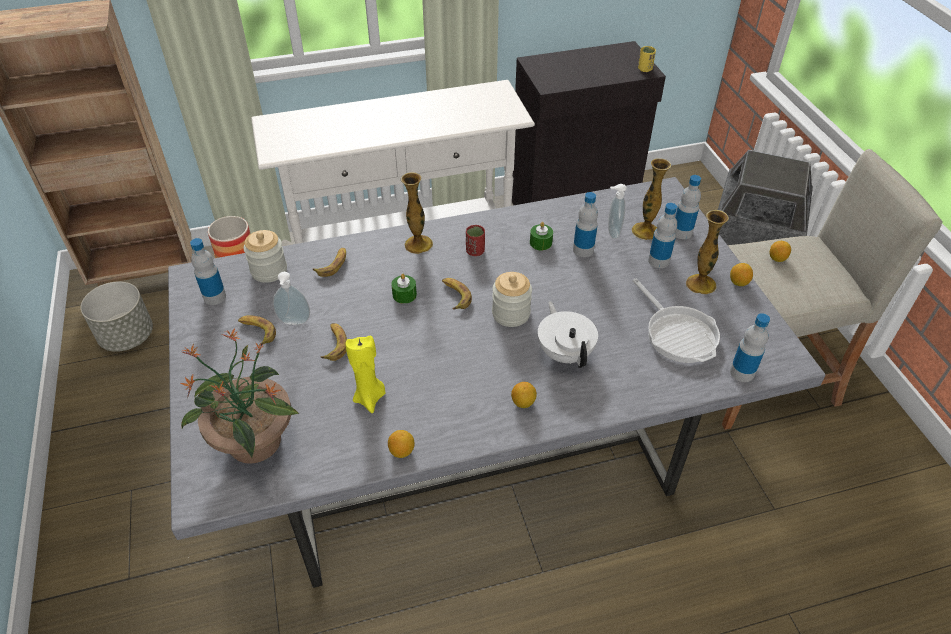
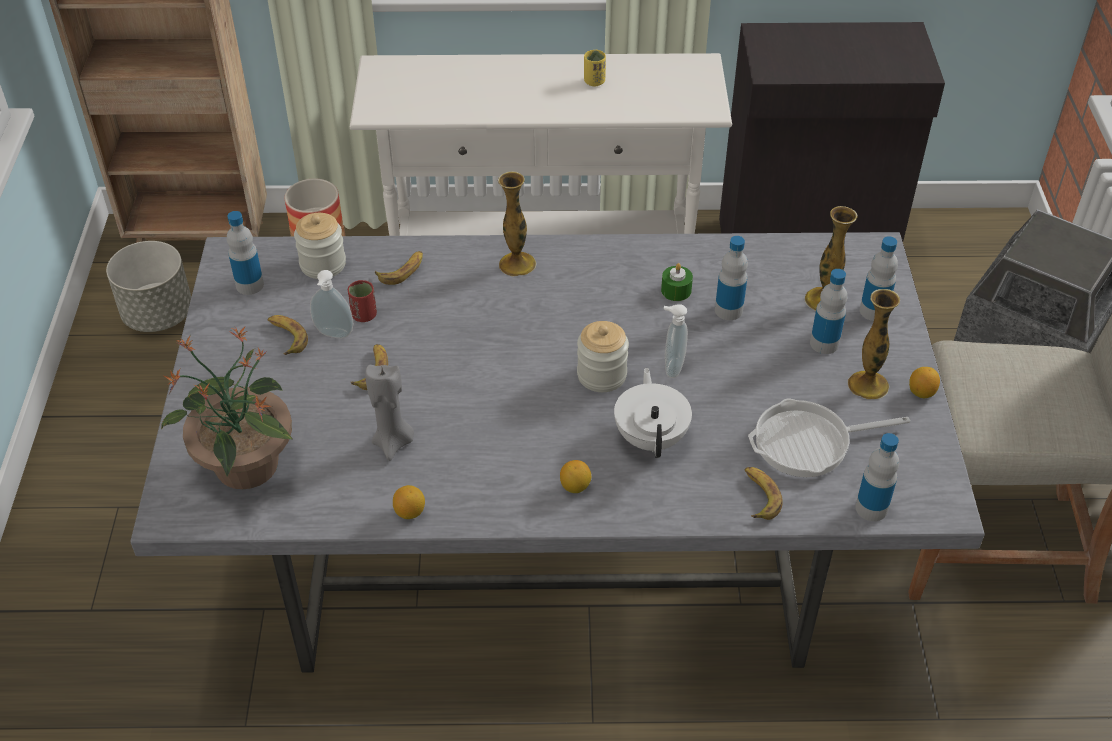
camera: 15 degrees right, 0 degrees up
(370, 398) = (393, 443): yellow candle -> grey candle
(404, 295) = (477, 325): green candle -> none
(455, 296) = (539, 339): banana -> banana (759, 496)
(475, 251) = (586, 286): red cup -> red cup (364, 315)
(612, 232) = (777, 294): soap dispenser -> soap dispenser (671, 367)
(644, 69) = (918, 68): yellow cup -> yellow cup (594, 81)
(678, 333) = (808, 443): frying pan -> frying pan turned 90 degrees clockwise
(777, 258) = (1008, 372): lemon -> none

